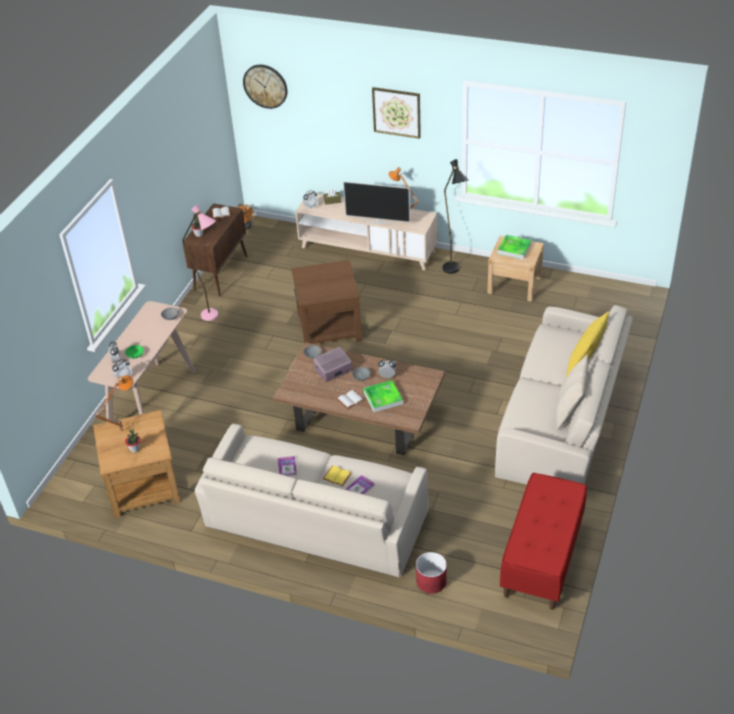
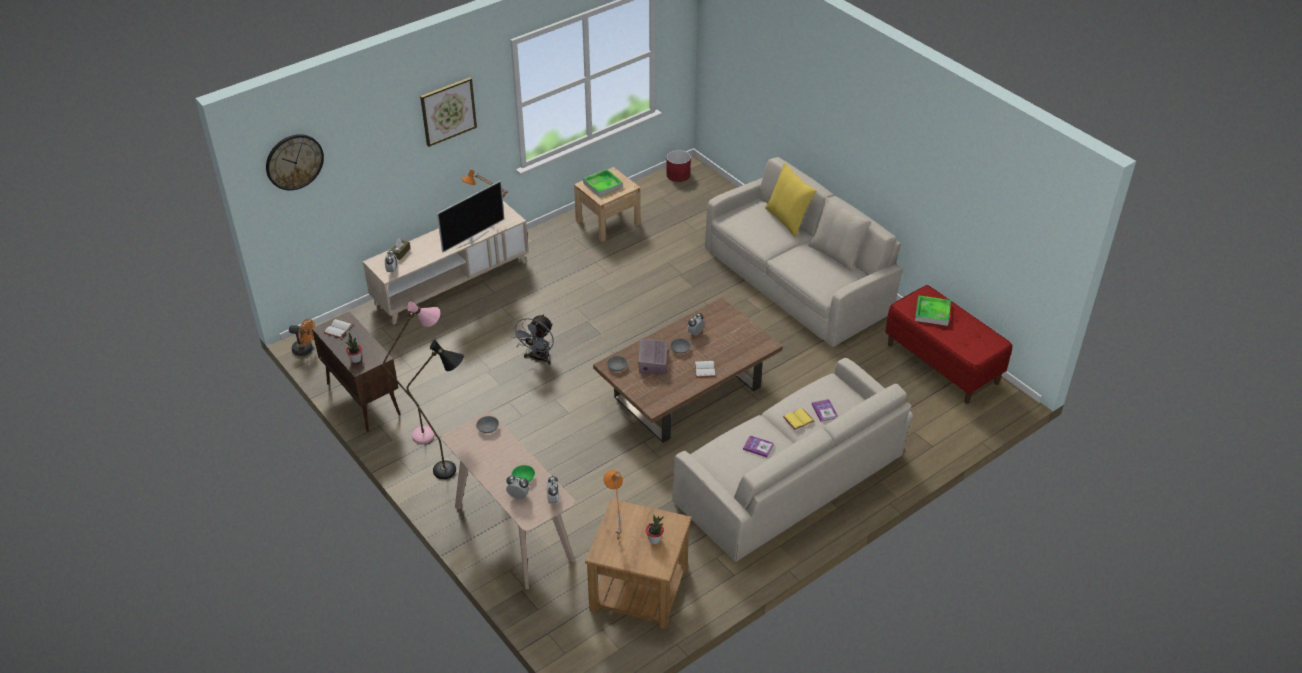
camera: 60 degrees left, 0 degrees up
(328, 326) = (538, 358): brown side table -> grey fan
(383, 398) = (721, 348): tray -> tray (932, 312)
(431, 581) = (920, 438): red planter -> red planter (678, 175)
(454, 272) = (549, 247): black floor lamp -> black floor lamp (453, 471)

